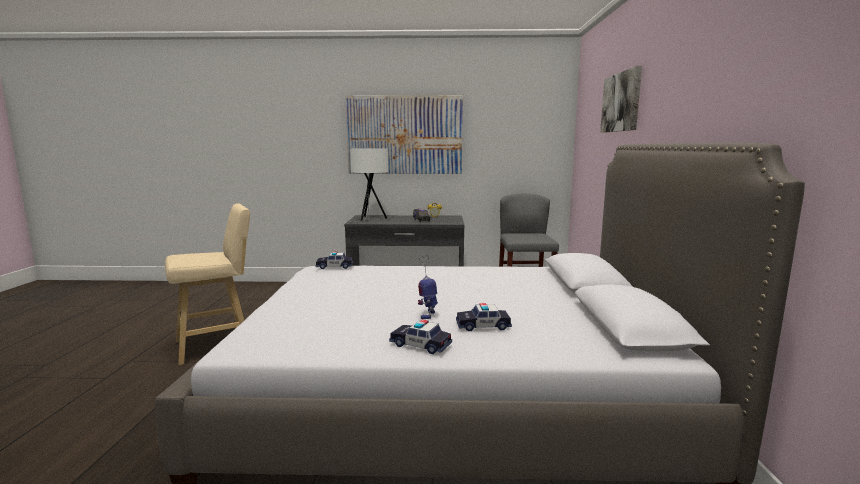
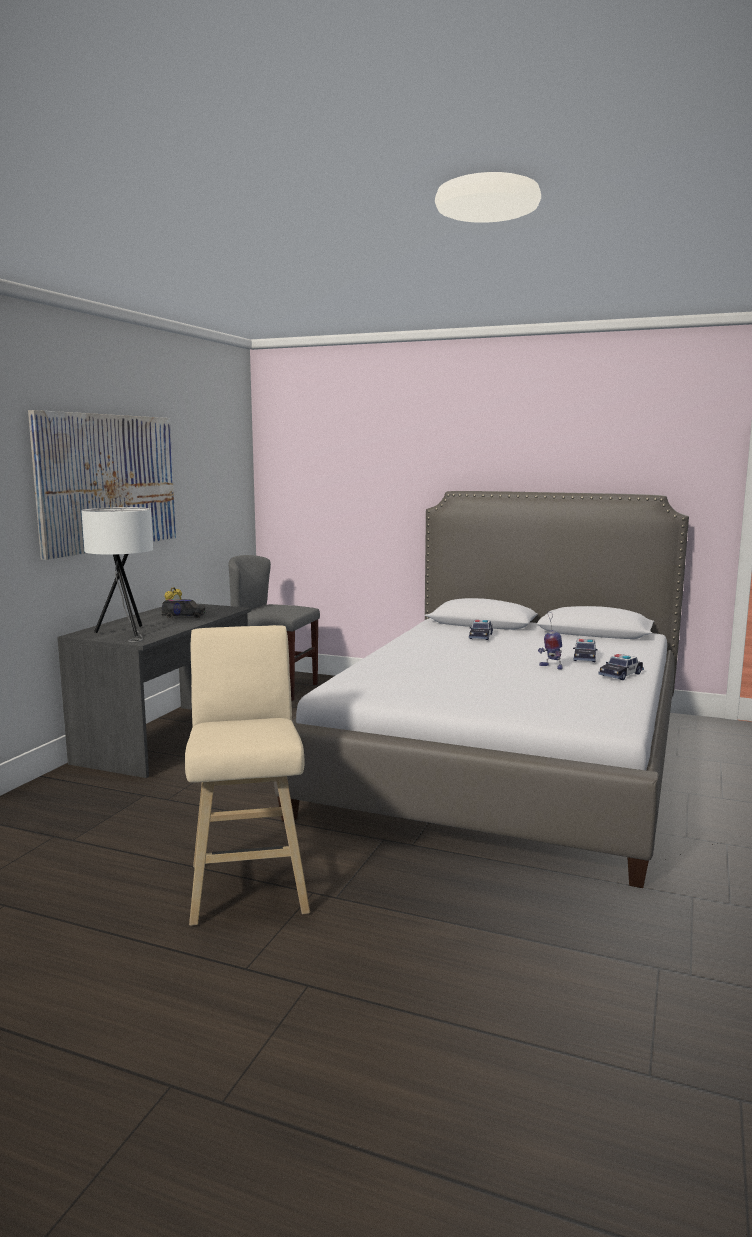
camera: 70 degrees left, 0 degrees up
(334, 266) = (345, 681): toy car -> toy car (481, 636)
(621, 102) = (401, 446): picture -> none

